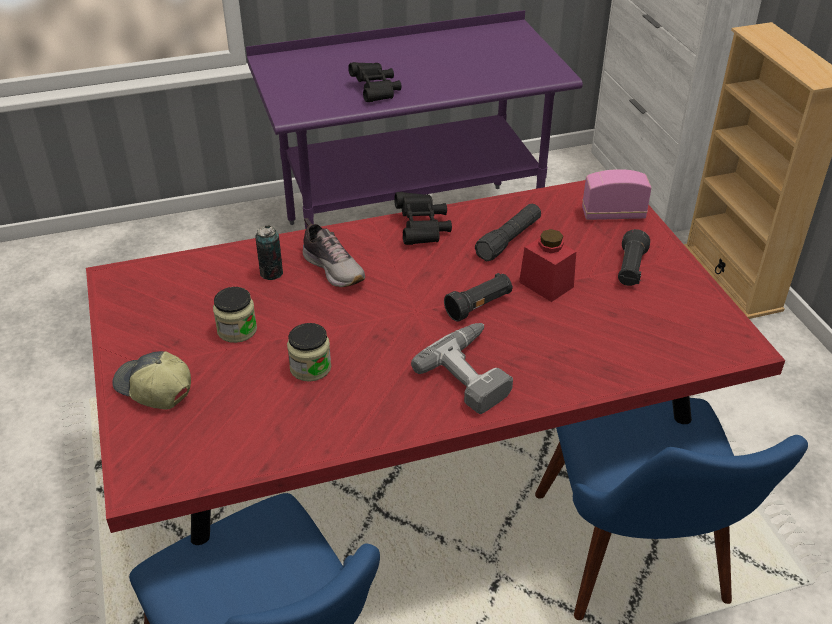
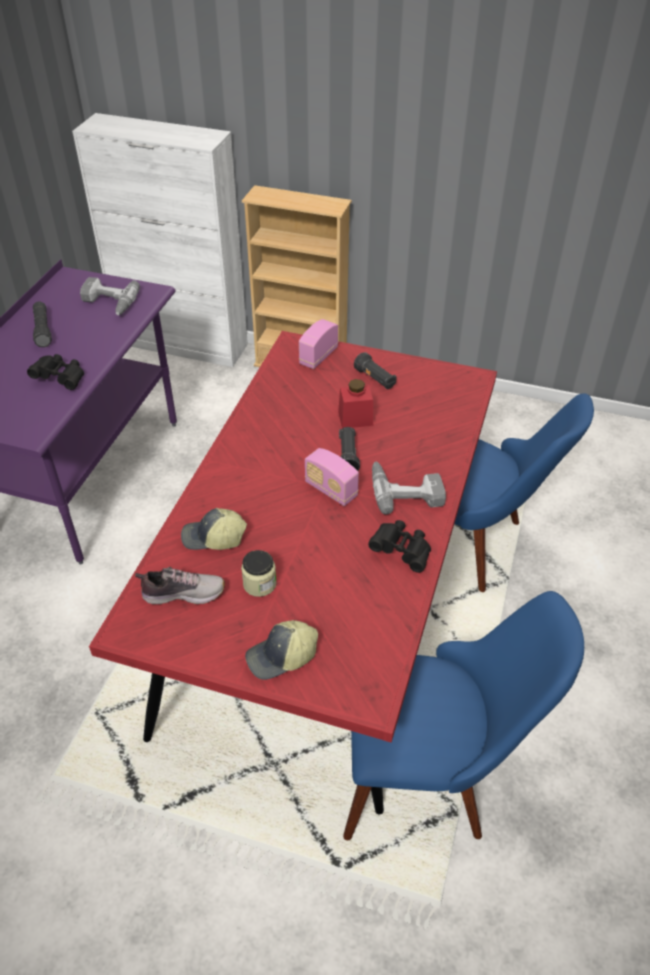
camera: 55 degrees left, 5 degrees up
(271, 273) = (213, 538): can -> cap
(310, 368) = (334, 563): jar -> none
(334, 268) = (242, 504): shoe -> shoe (183, 593)
(415, 317) = (331, 490): none -> radio
(422, 229) = (244, 441): black binoculars -> black binoculars (402, 551)
(506, 62) = (108, 303): none -> power drill
(509, 240) = (297, 411): black flashlight -> black flashlight (43, 330)

